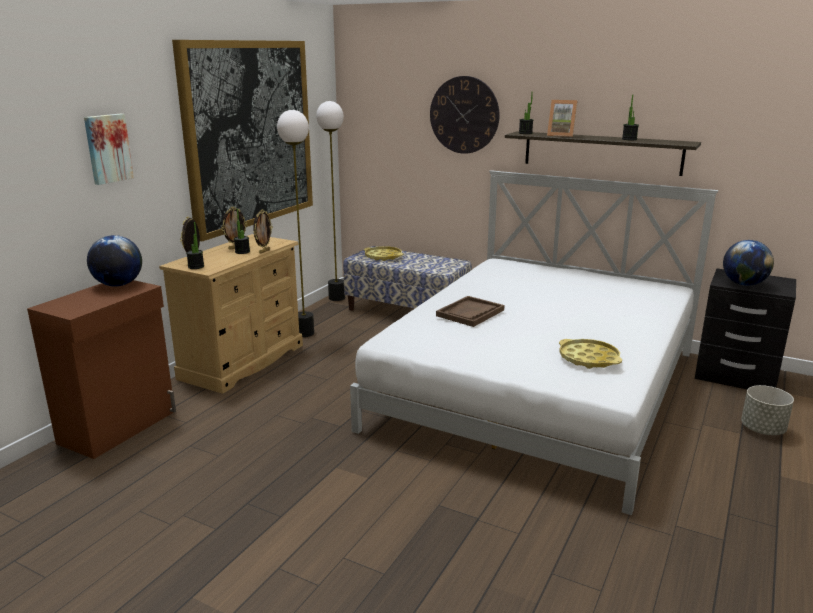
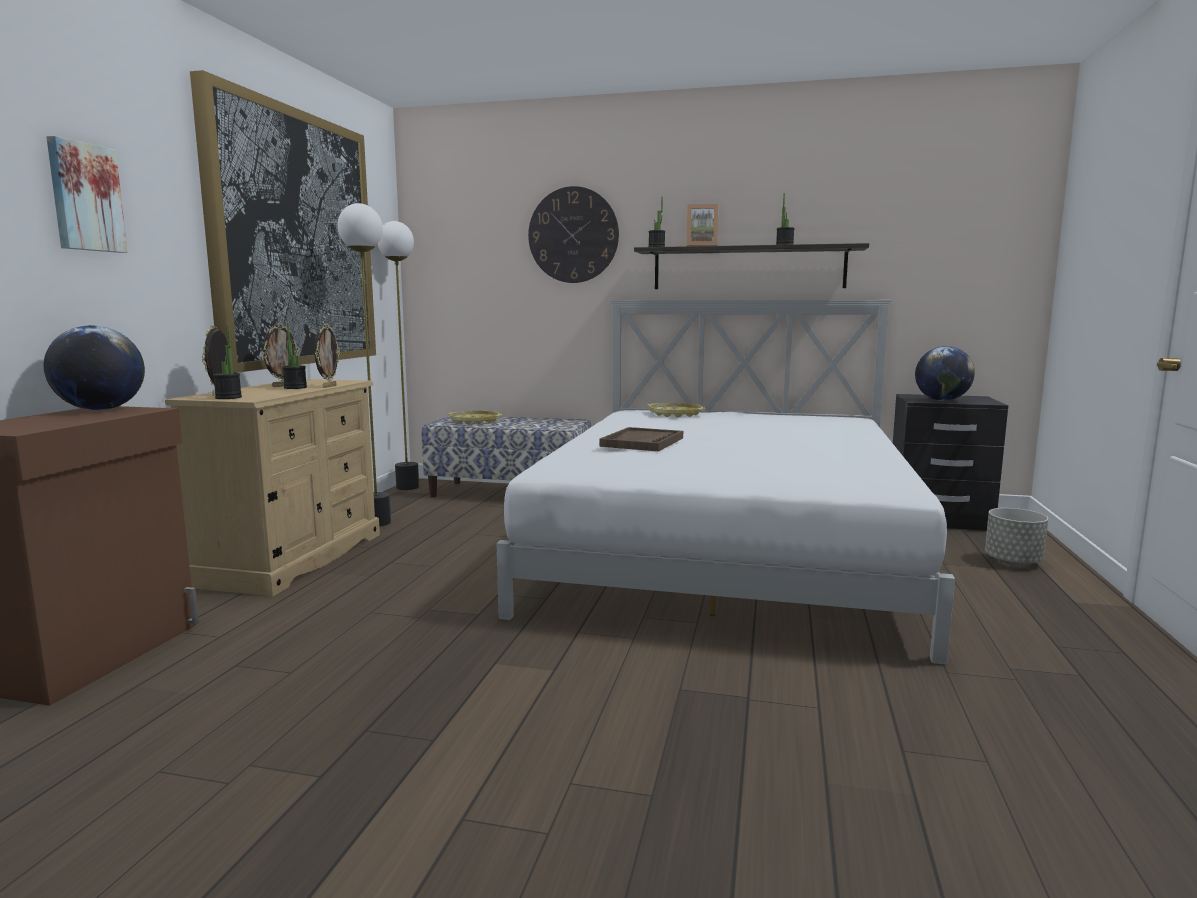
camera: 15 degrees left, 10 degrees down
(588, 358) = (832, 467): yellow tray -> yellow tray (675, 414)

